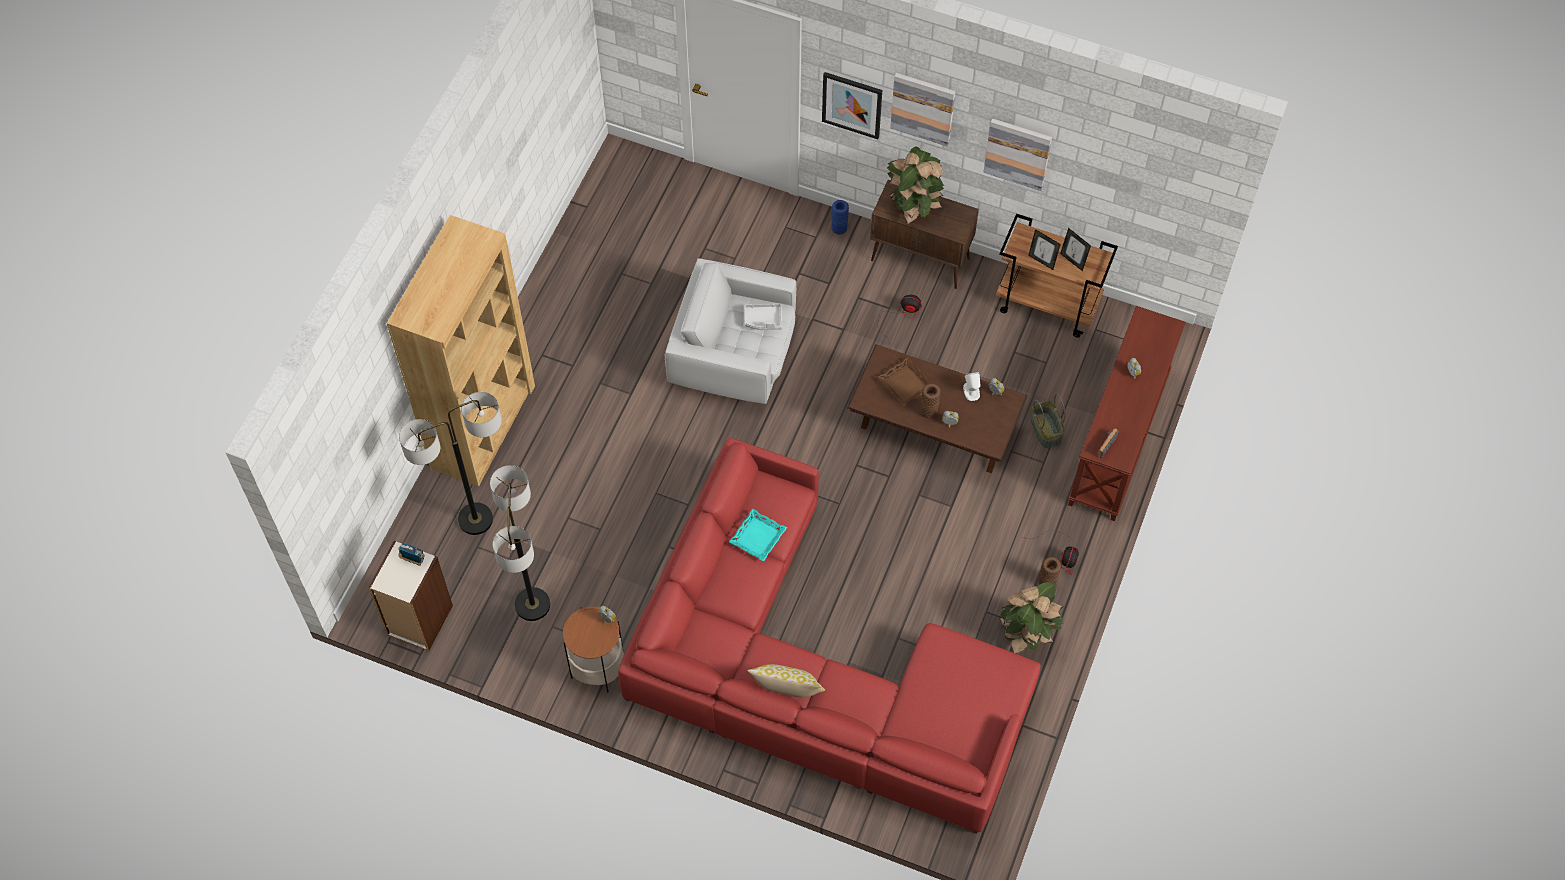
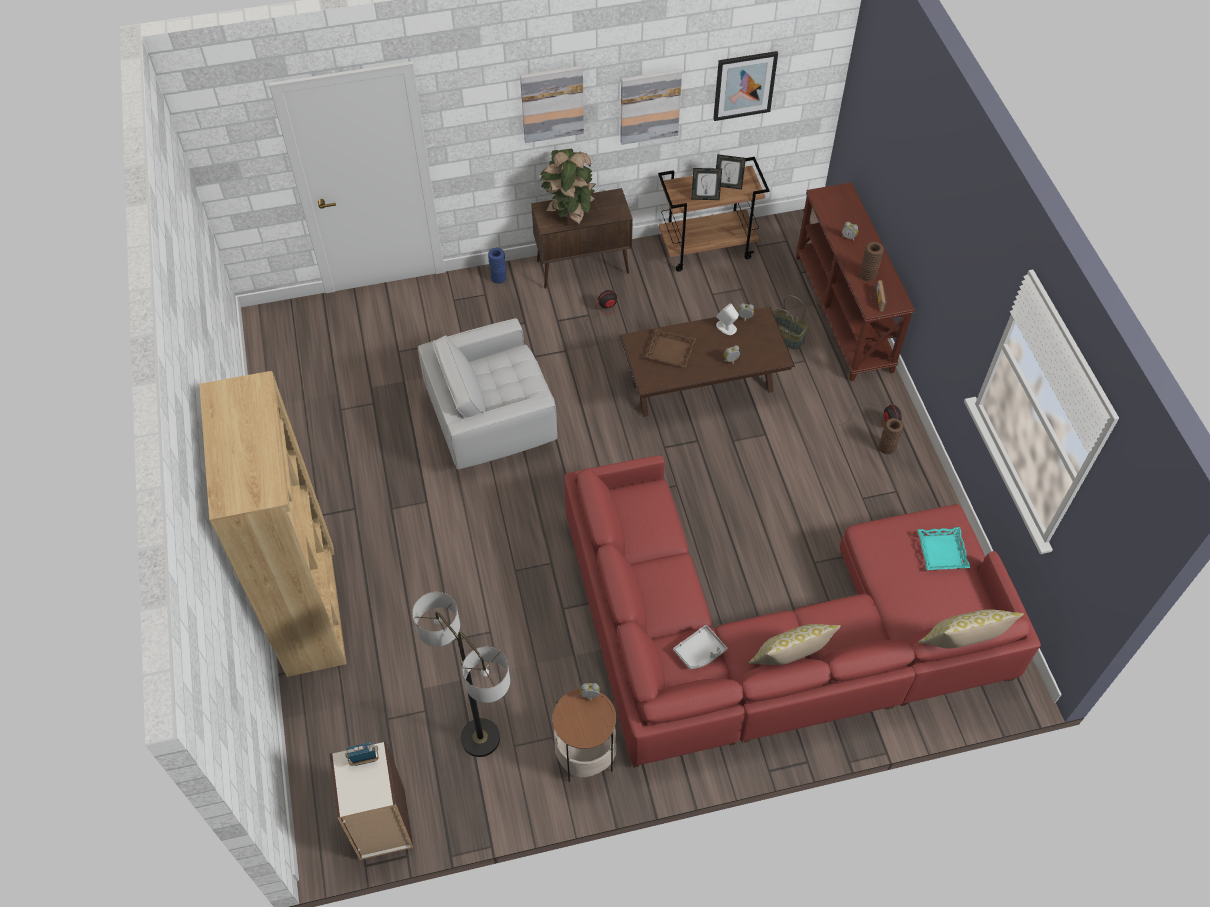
camera: 35 degrees left, 5 degrees down
(475, 519) = (366, 695): floor lamp -> none
(757, 537) = (652, 544): turquoise tray -> turquoise tray (941, 551)
(763, 320) = (510, 368): grey tray -> grey tray (700, 652)
(852, 104) = (481, 137): picture -> picture (744, 85)
(911, 764) = (960, 645): none -> pillow
(928, 411) = (706, 361): brown vase -> brown vase (868, 275)
(1027, 635) = (908, 497): potted plant -> none

